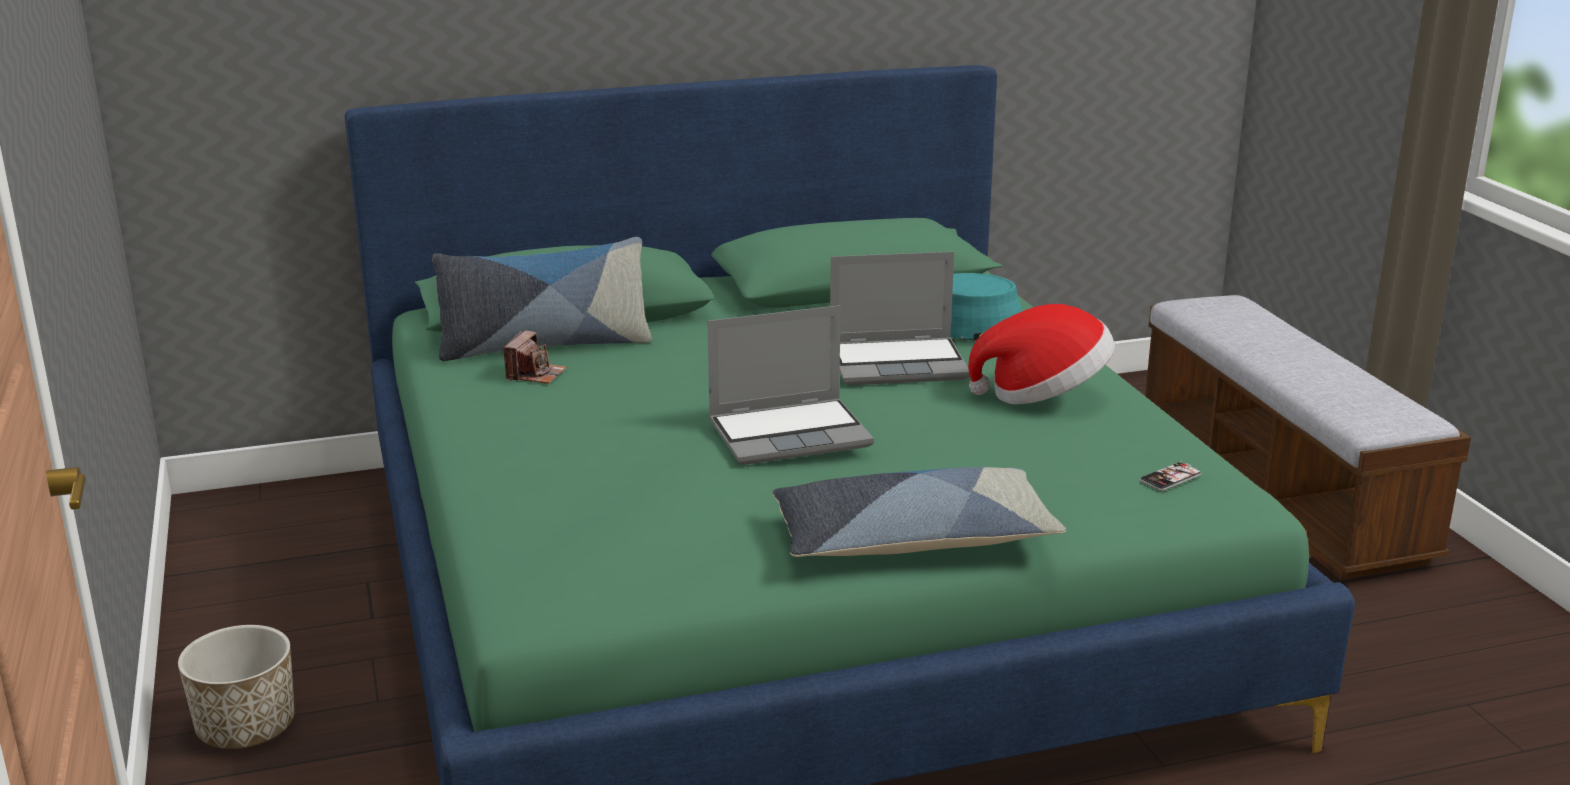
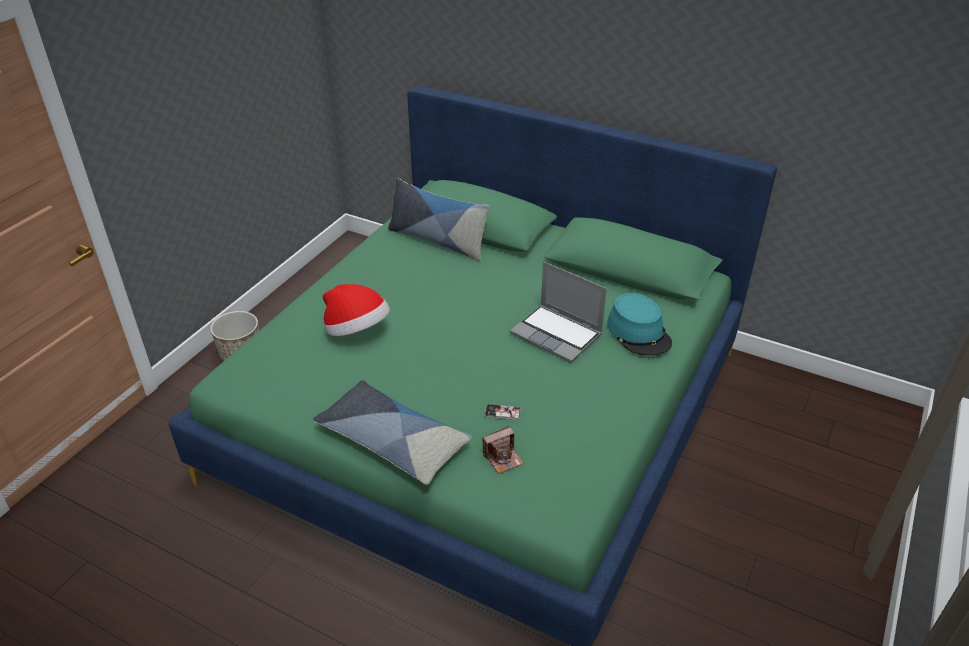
camera: 45 degrees right, 15 degrees up
(535, 374) = (408, 256): camera -> camera (503, 458)
(791, 433) = (439, 350): laptop -> none
(1043, 394) = (590, 395): hat -> hat (357, 331)
(1170, 478) = (556, 486): phone -> phone (502, 412)
(1278, 489) = (818, 515): bench -> none

